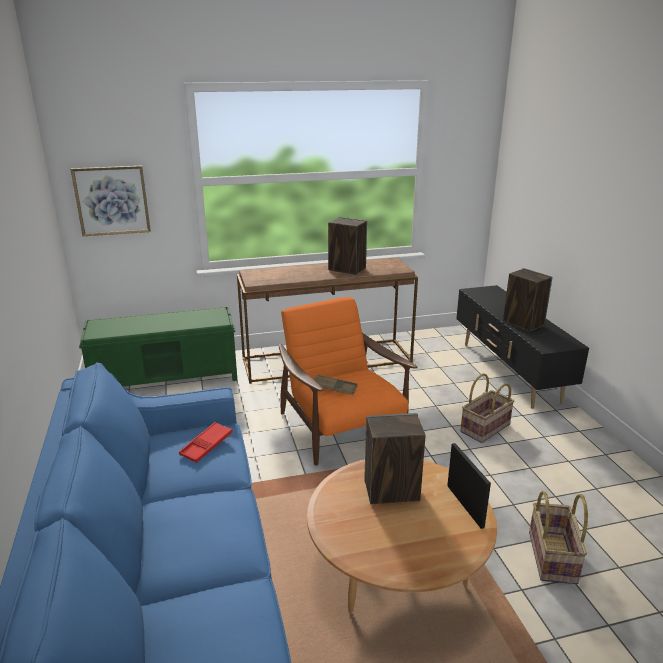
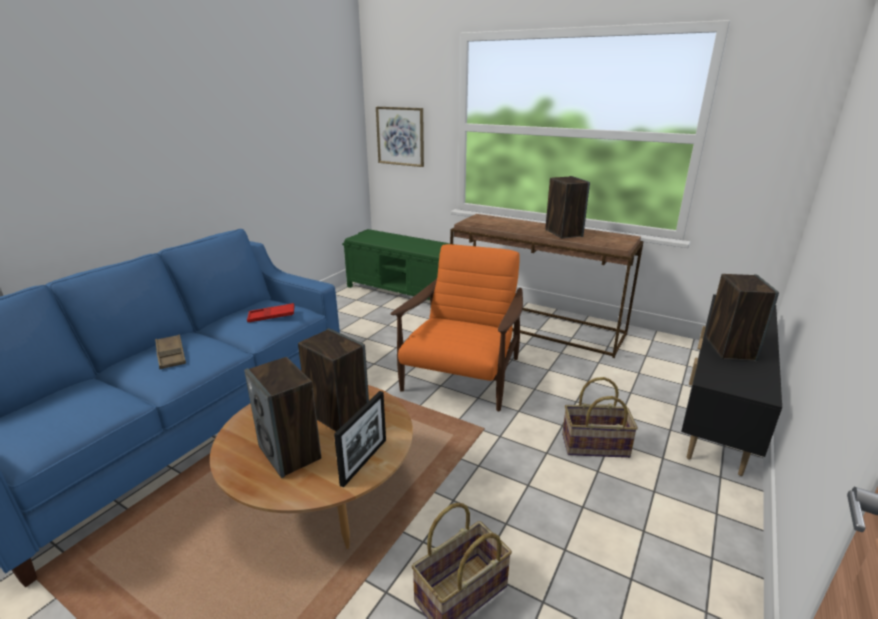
camera: 45 degrees right, 0 degrees up
(335, 388) = (441, 327): brown tray -> brown tray (171, 355)
(414, 535) = (290, 453): none -> speaker

